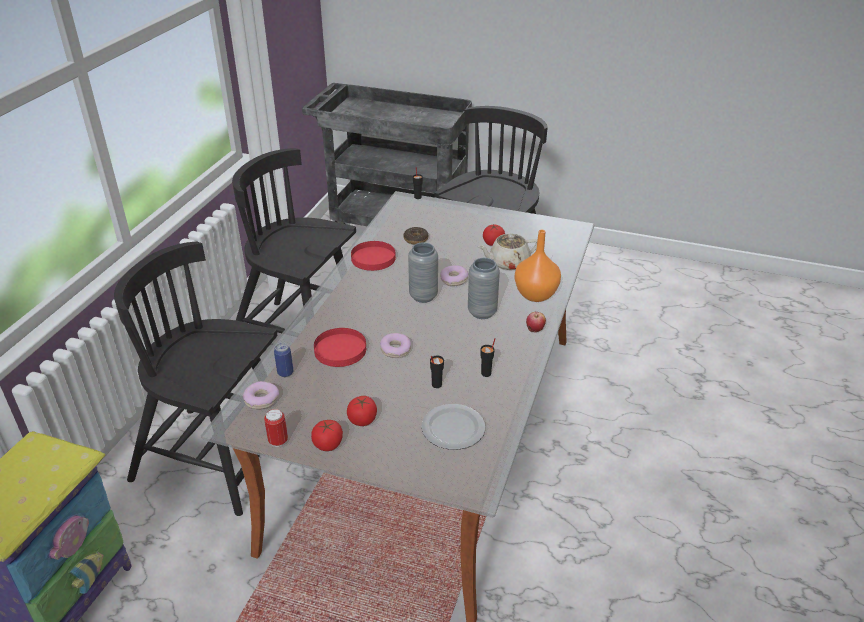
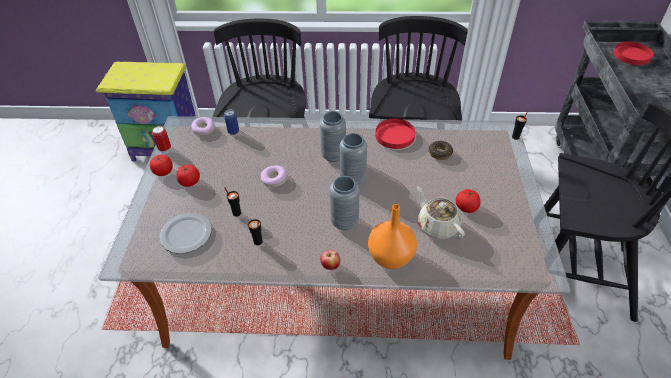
camera: 75 degrees right, 10 degrees up
(340, 350) = (265, 150): red plate -> red plate (631, 55)
(380, 302) = (333, 155): none -> grey vase
(453, 279) = (387, 192): donut -> none

